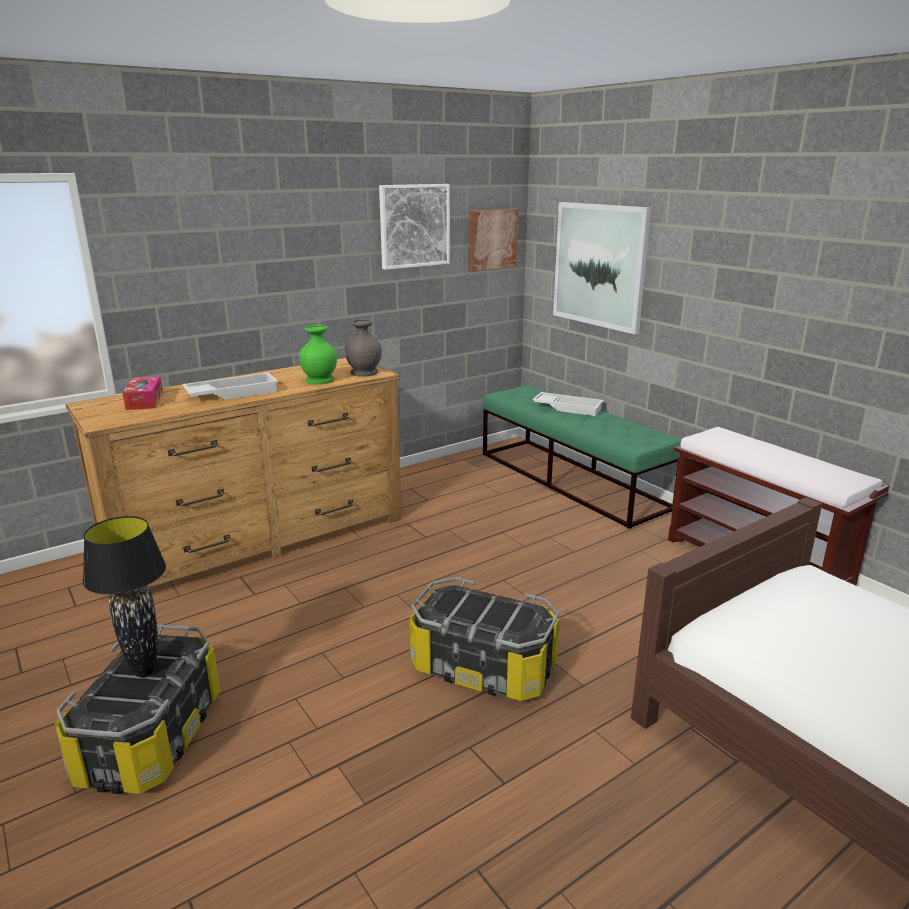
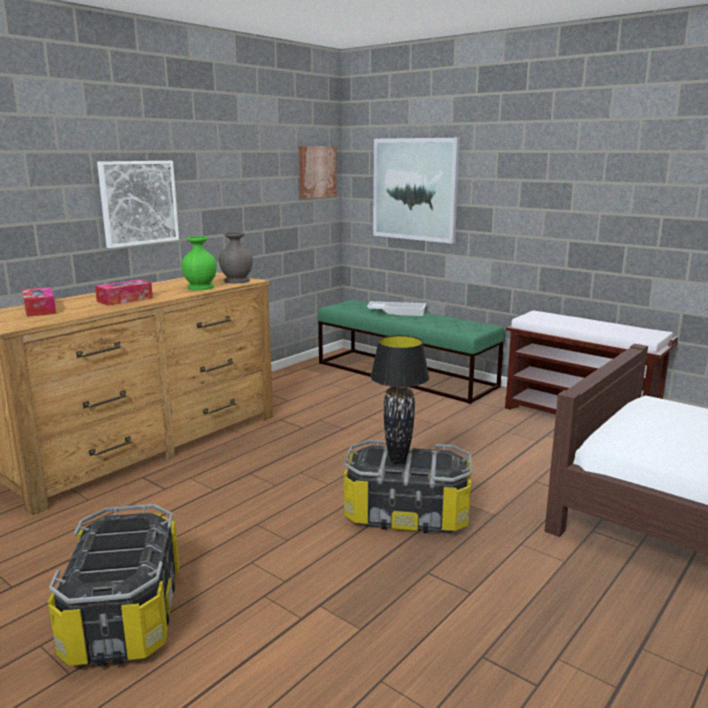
camera: 15 degrees left, 5 degrees down
(144, 672) = (121, 545): black table lamp -> black table lamp (397, 461)
(232, 393) = (125, 300): white tray -> tissue box
(414, 226) = (256, 157): picture -> picture (138, 203)

